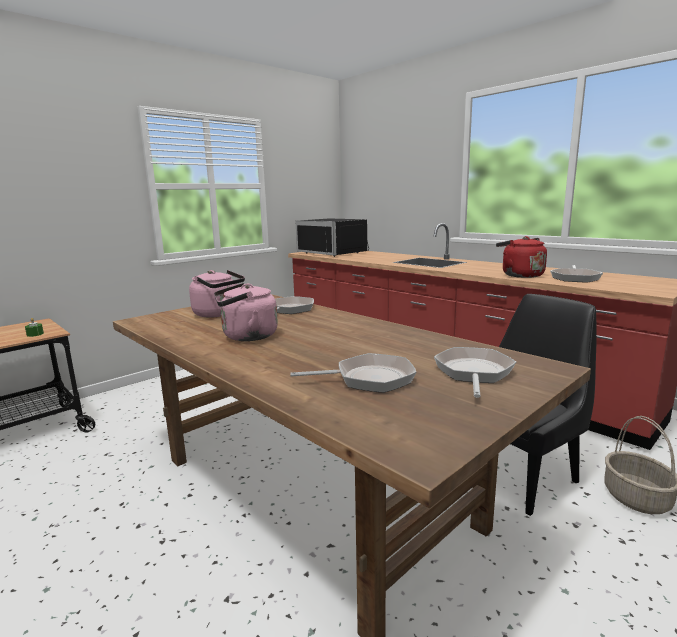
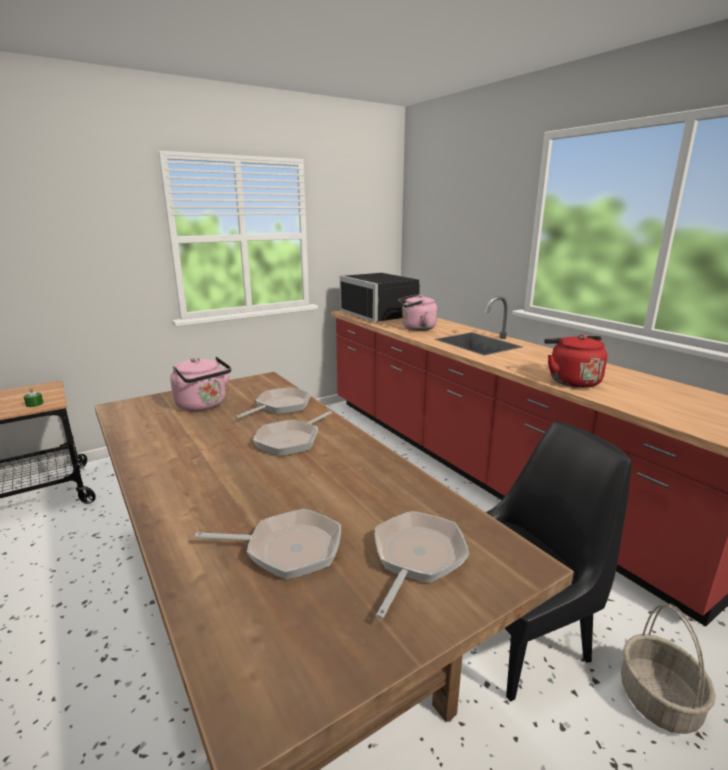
camera: 10 degrees right, 5 degrees up
(246, 336) = (206, 449): pink kettle -> pink kettle (416, 328)
(575, 278) = (640, 394): frying pan -> frying pan (291, 440)

